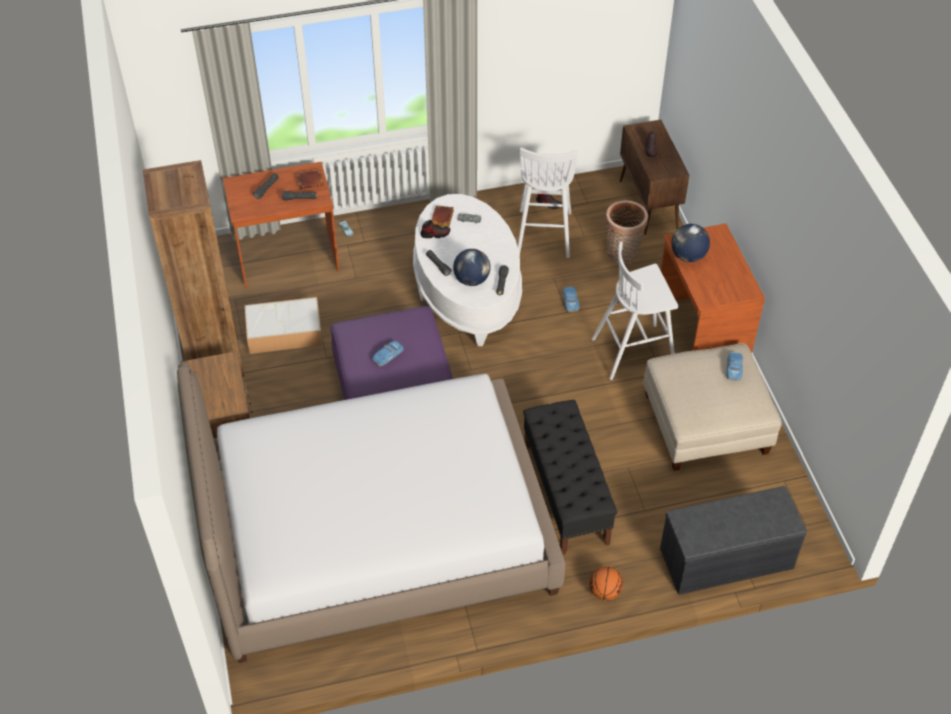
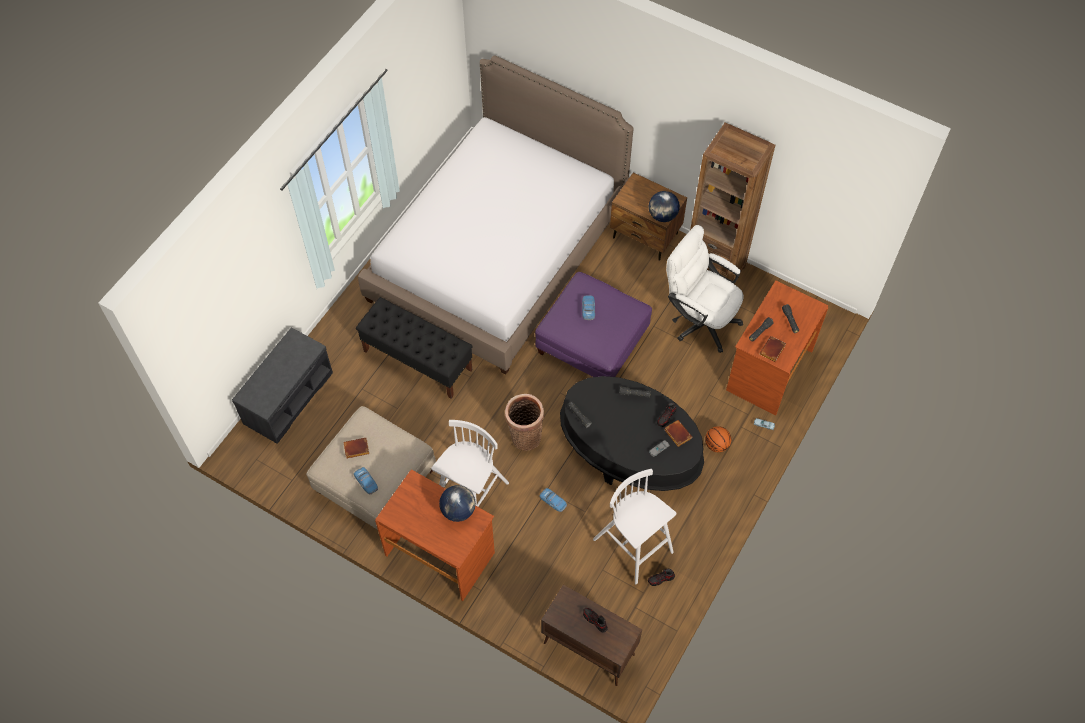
camera: 135 degrees right, 10 degrees up
(283, 332) = (699, 319): storage box -> white office chair
(467, 290) = (629, 449): white coffee table -> black coffee table
(471, 280) = (601, 402): globe -> globe (662, 216)
(604, 592) = (342, 323): basketball -> basketball (716, 445)
(622, 255) = (558, 576): basket -> basket (524, 435)
(720, 400) = (356, 450): none -> brown book

